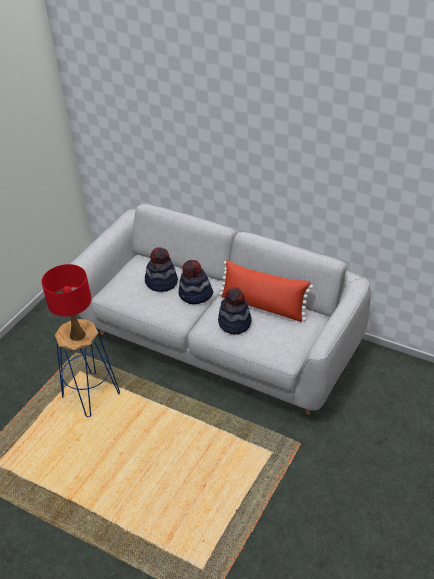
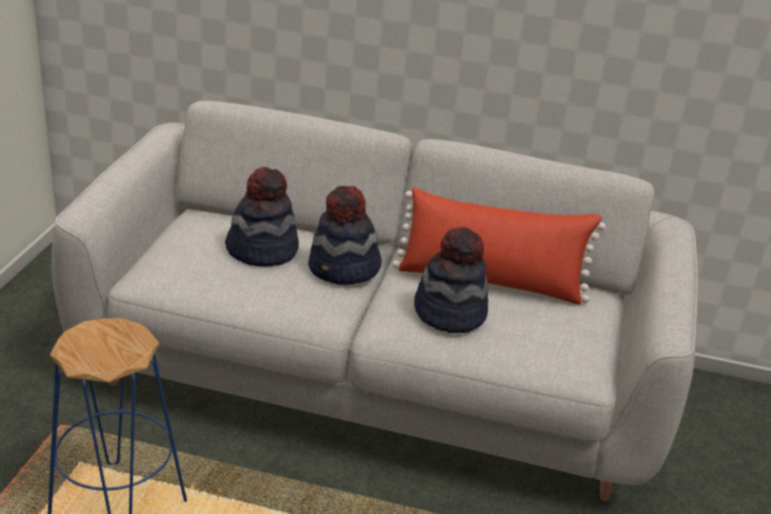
camera: 20 degrees left, 10 degrees down
(77, 335) = (110, 349): red table lamp -> none

